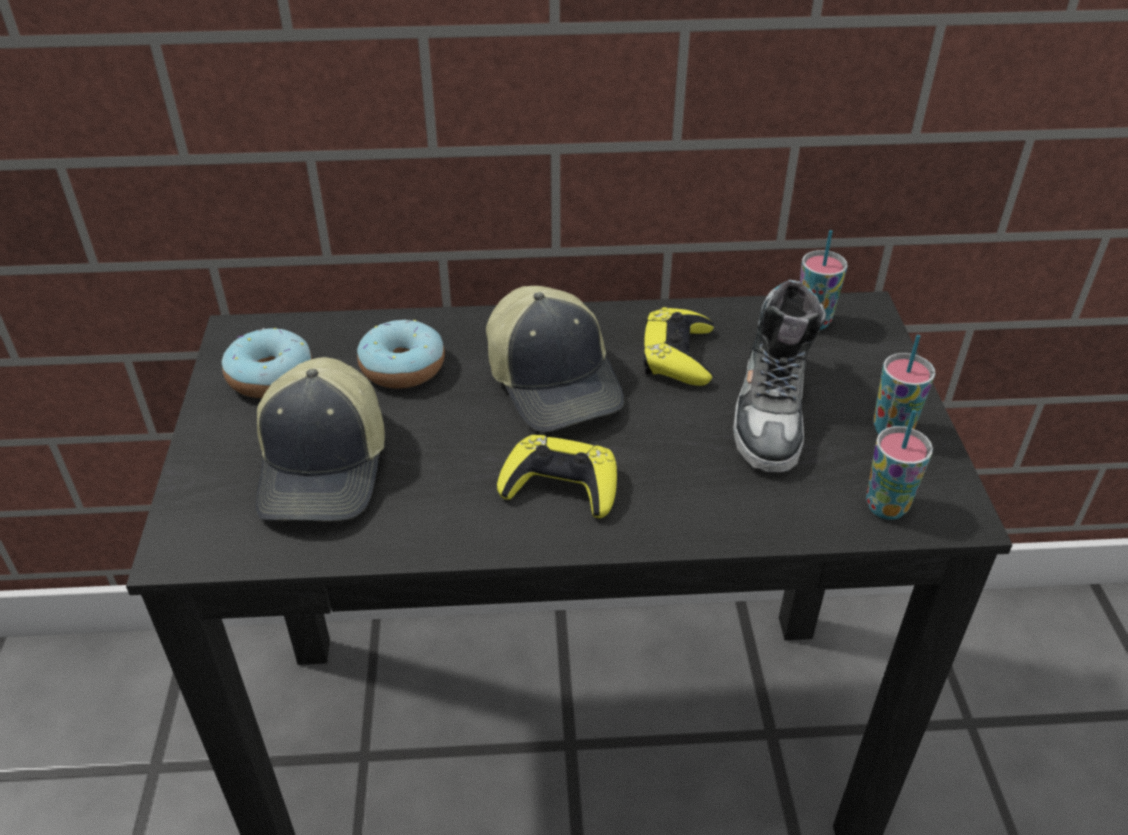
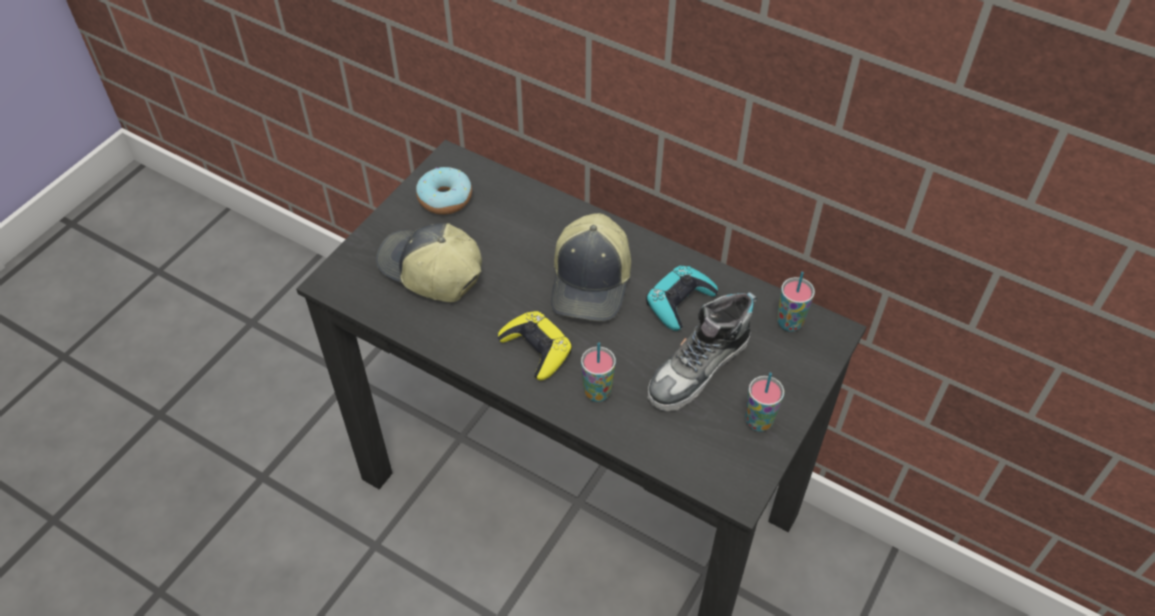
camera: 35 degrees right, 10 degrees up
(325, 467) = (429, 271): cap -> cap turned 90 degrees clockwise
(403, 367) = (517, 228): donut -> none
(677, 355) = (679, 302): yellow game controller -> turquoise game controller
(886, 506) = (702, 464): cup -> cup (597, 392)

